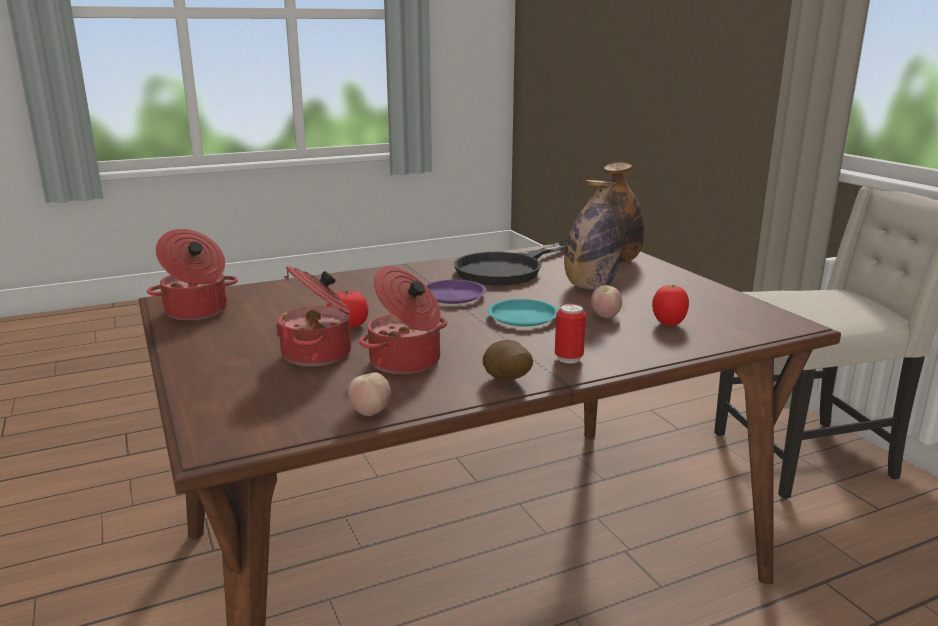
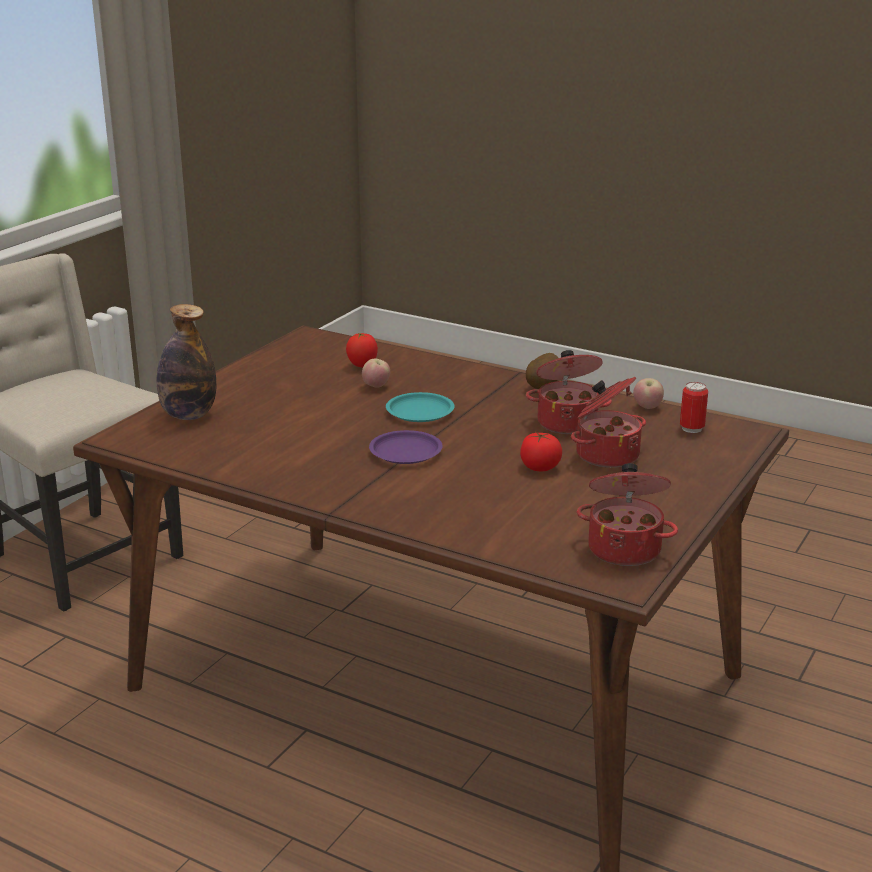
camera: 125 degrees left, 5 degrees up
(509, 269) = (284, 454): black frying pan -> none
(568, 358) = (479, 380): can -> can (691, 429)
(589, 287) = (301, 407): bottle -> none

